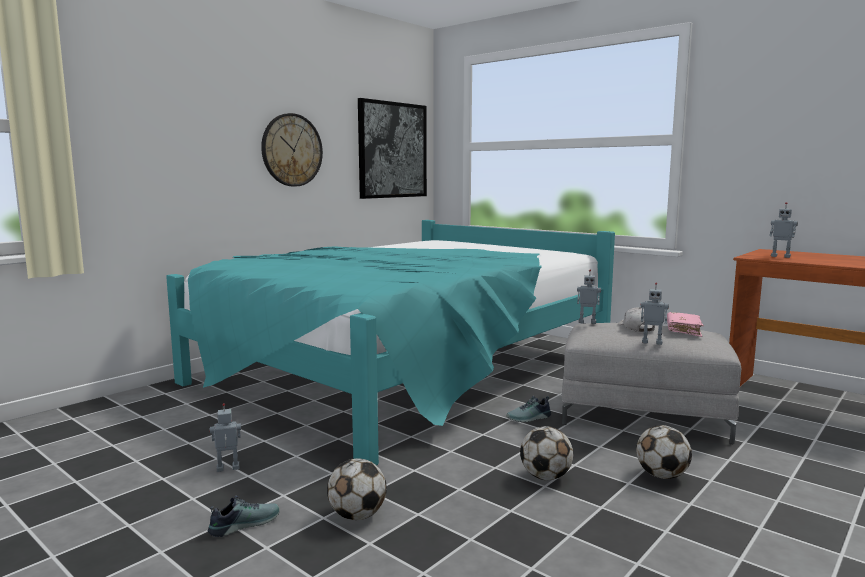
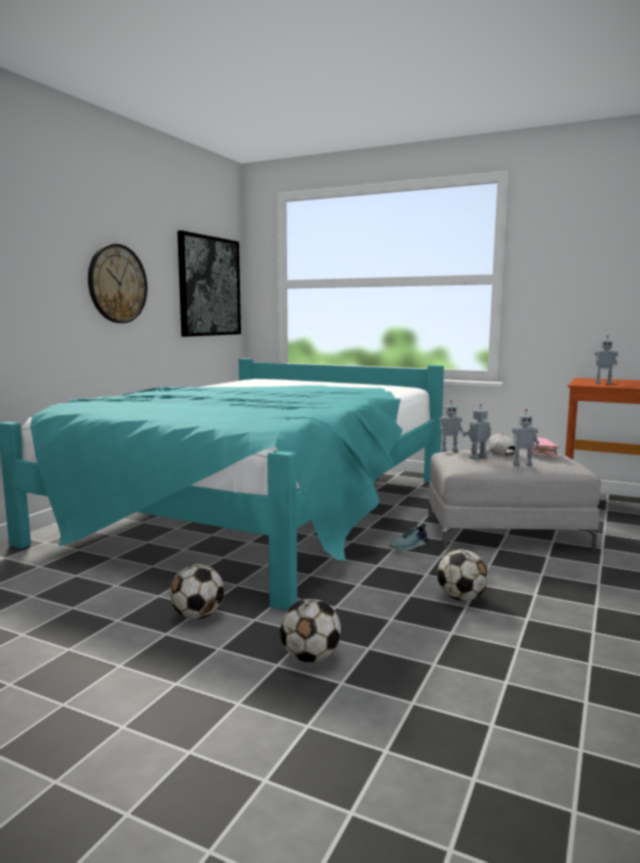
camera: 15 degrees left, 0 degrees up
(228, 469) = (138, 629): toy robot -> toy robot (479, 458)
(244, 524) = (196, 683): shoe -> none
(661, 475) = (557, 585): football -> football (198, 616)

